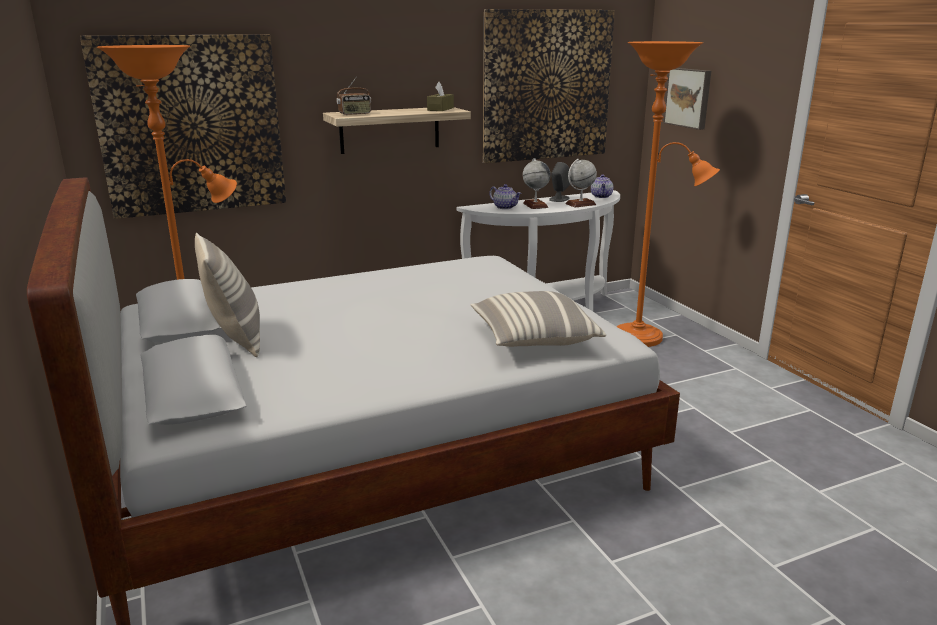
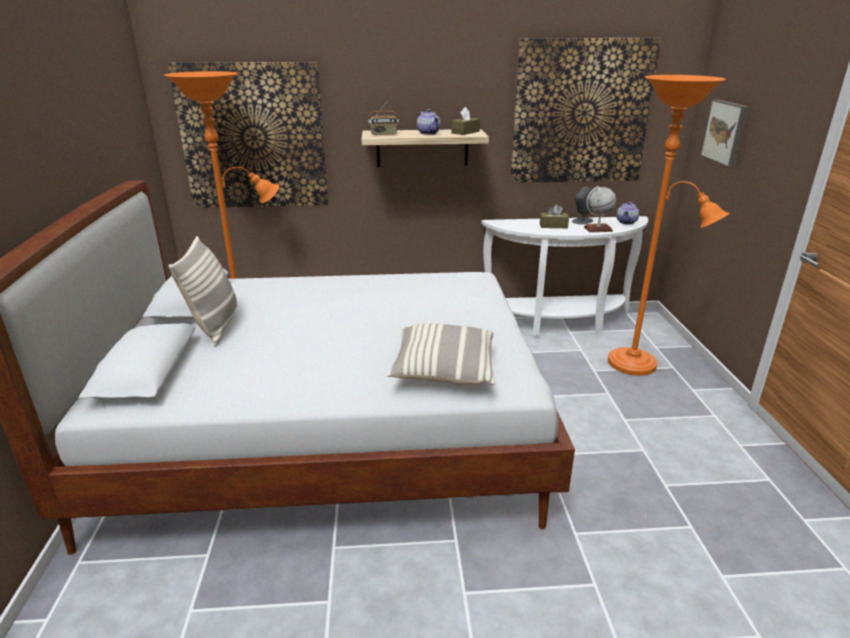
camera: 20 degrees right, 5 degrees up
(505, 207) = (524, 225): teapot -> teapot (429, 133)
(535, 205) = (553, 226): globe -> brown tissue box

